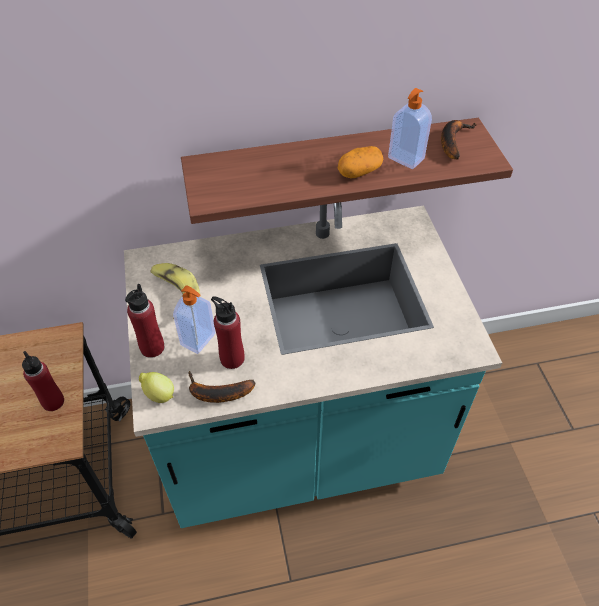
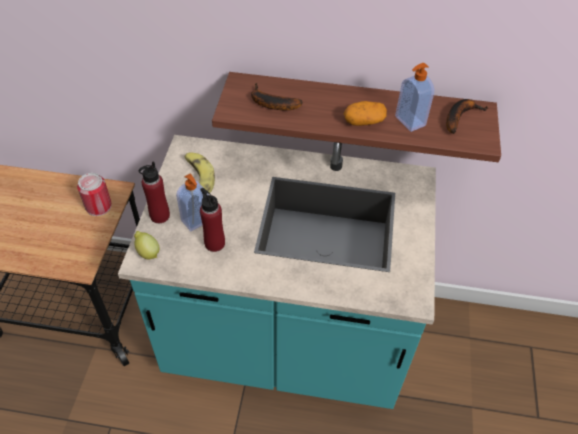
camera: 20 degrees right, 0 degrees up
(51, 362) = (98, 206): none -> can
(53, 402) = (87, 236): red bottle -> none
(216, 393) = (190, 266): banana -> banana (270, 103)

